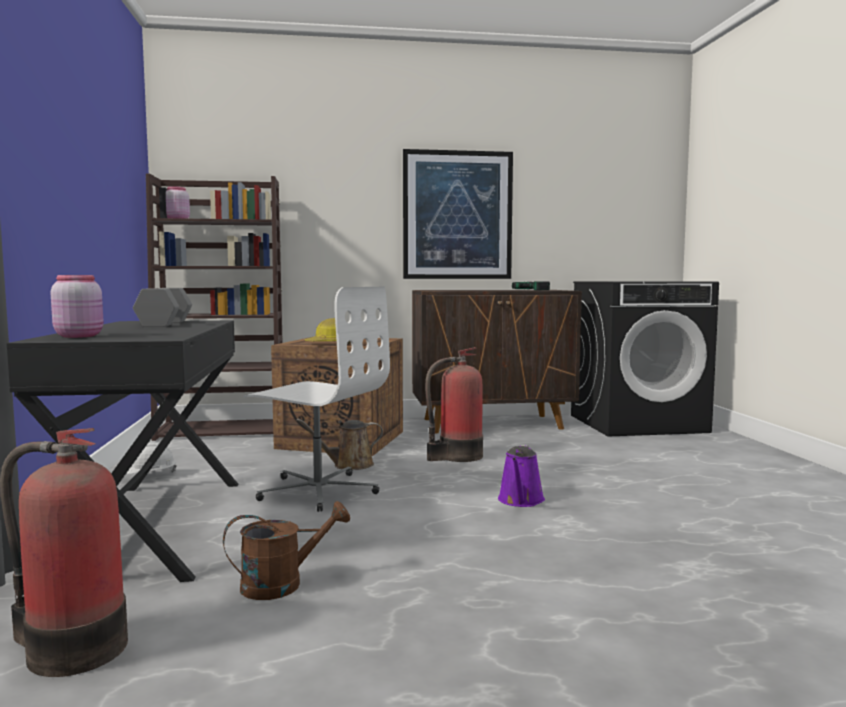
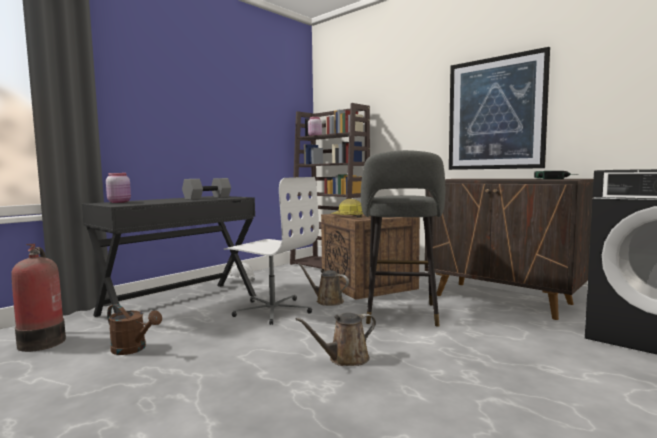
camera: 50 degrees right, 0 degrees up
(318, 491) = (272, 310): white office chair -> white office chair turned 45 degrees counterclockwise
(457, 456) = (401, 315): fire extinguisher -> grey stool
(520, 501) = (345, 359): purple watering can -> brown watering can

